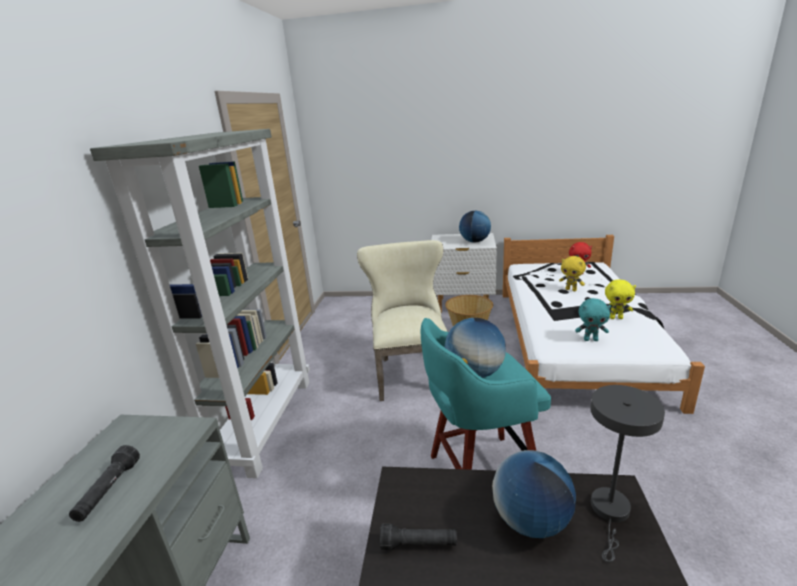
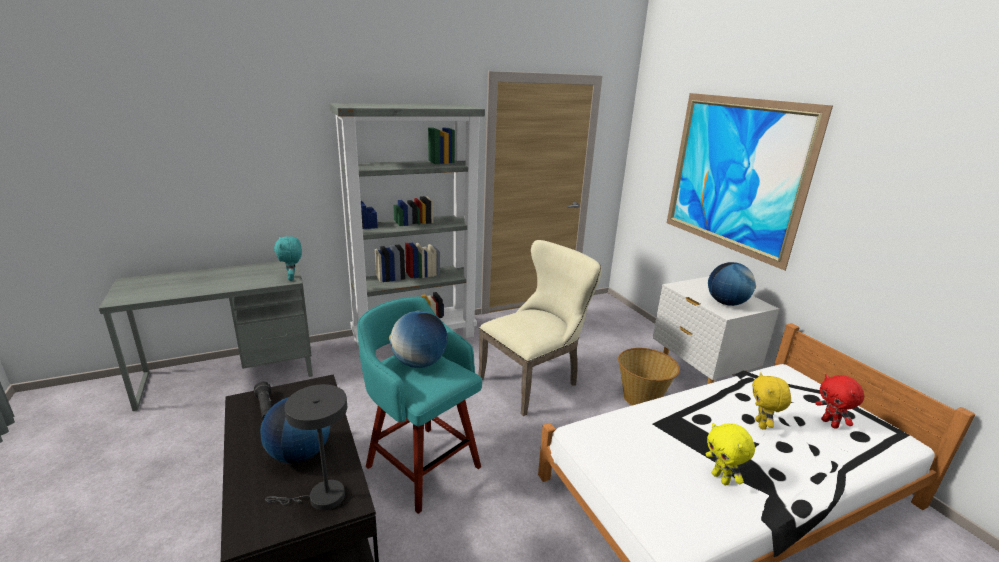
camera: 55 degrees right, 0 degrees up
(109, 491) = (235, 280): black flashlight -> none
(428, 154) = (734, 175): none -> picture
(591, 339) = (632, 461): turquoise plush toy -> turquoise plush toy (292, 278)

